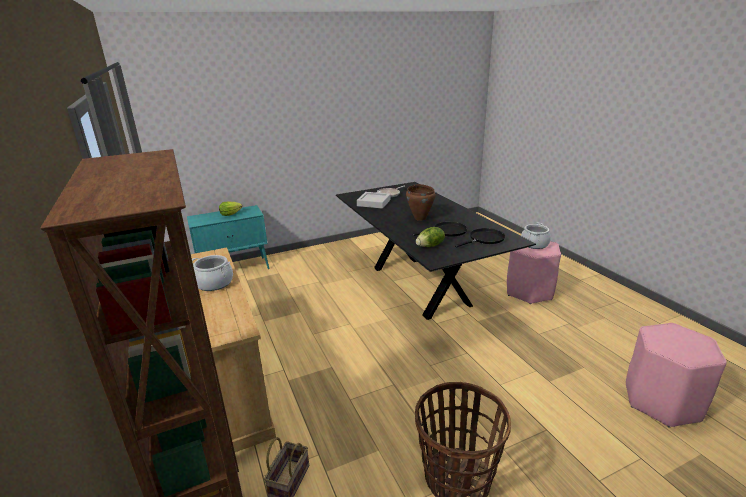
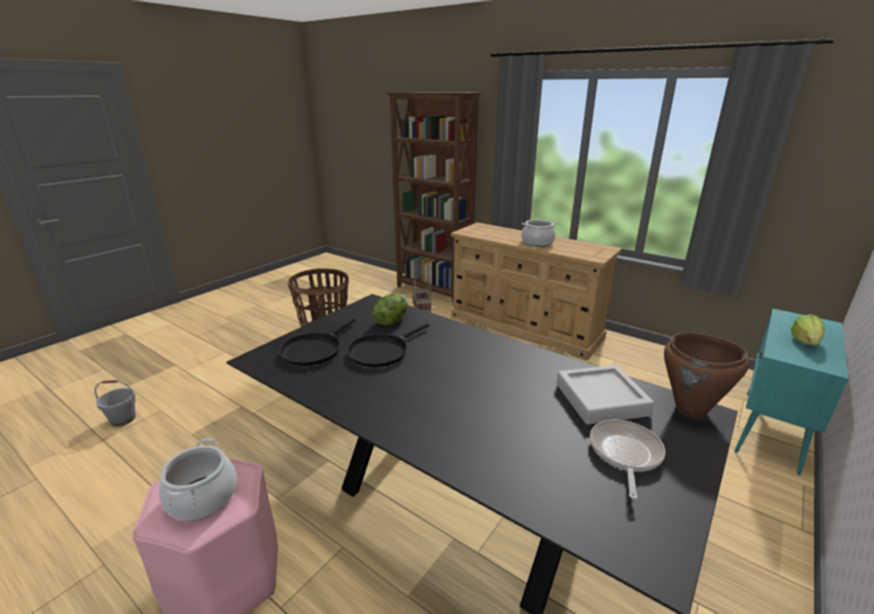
camera: 150 degrees right, 0 degrees up
(420, 218) = (453, 373): brown cooking pot -> brown cooking pot (690, 410)
(662, 402) = (123, 419): pink stool -> grey bucket

